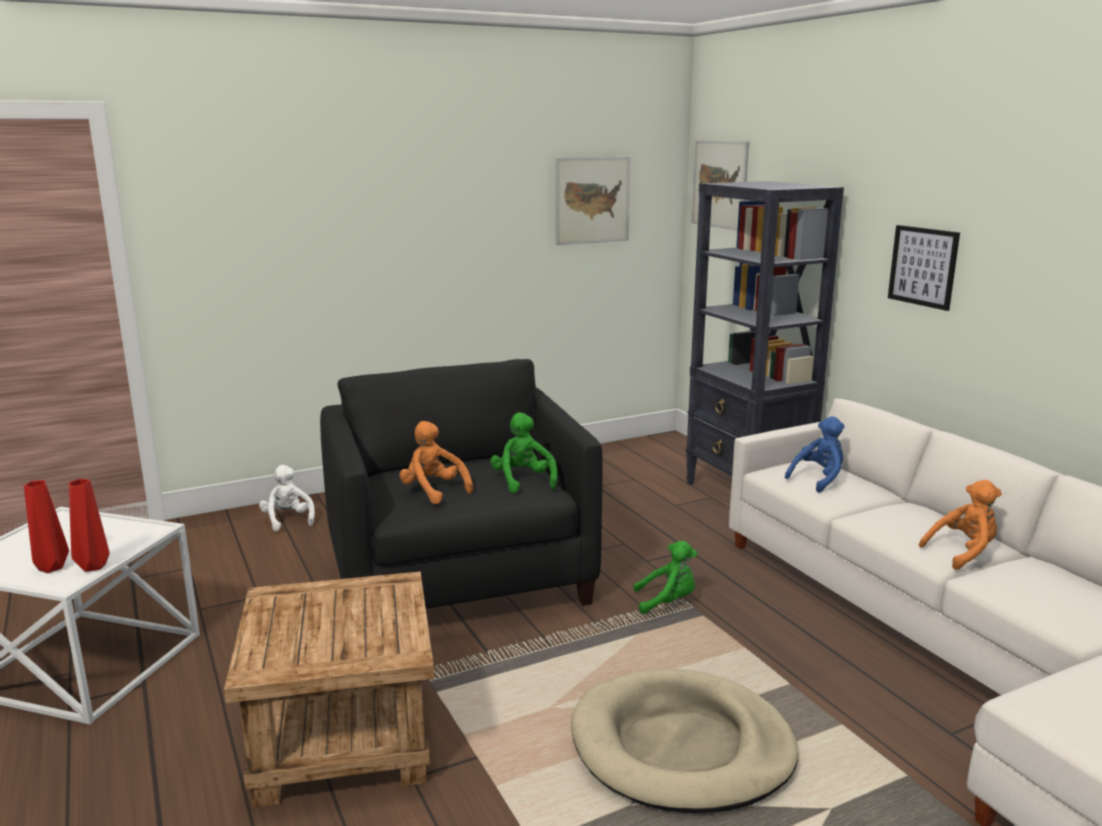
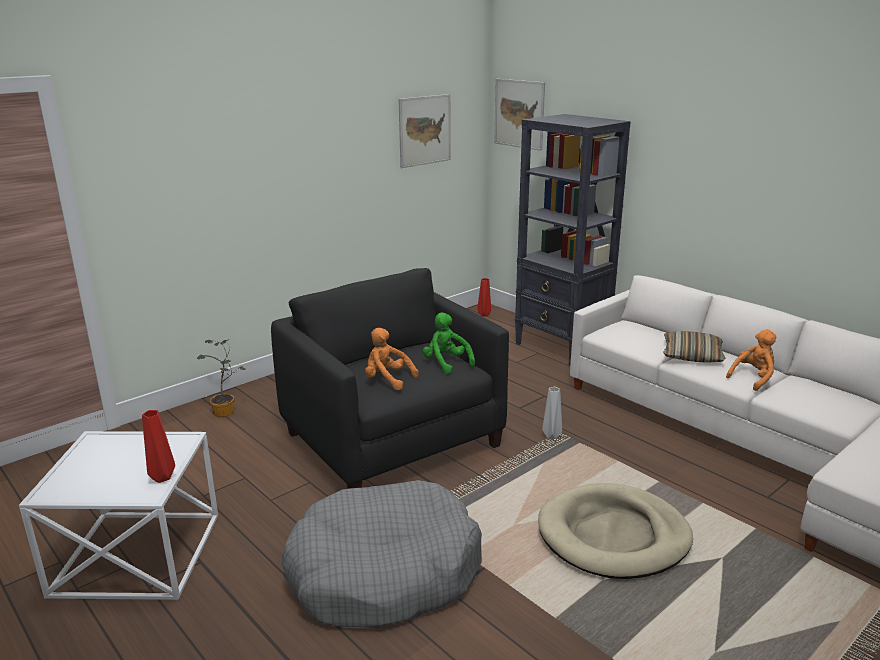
camera: 15 degrees left, 5 degrees up
(53, 567) = (127, 483): red vase -> red vase (484, 314)
(288, 520) = (226, 412): white plush toy -> potted plant
(345, 738) = (383, 572): brown side table -> grey dog bed
(667, 602) = (550, 436): green plush toy -> grey vase
(818, 479) = (637, 336): blue plush toy -> none
(885, 512) = (692, 355): none -> pillow
(923, 266) = (694, 179): picture -> none

